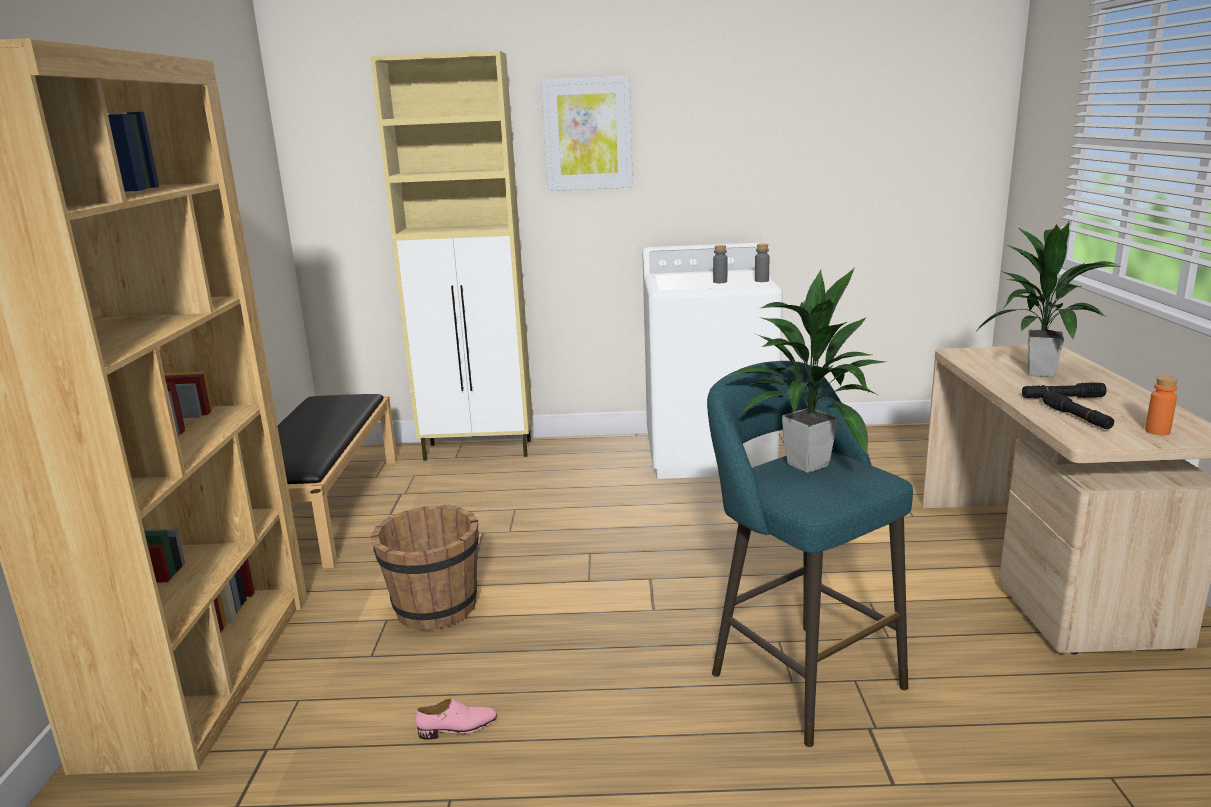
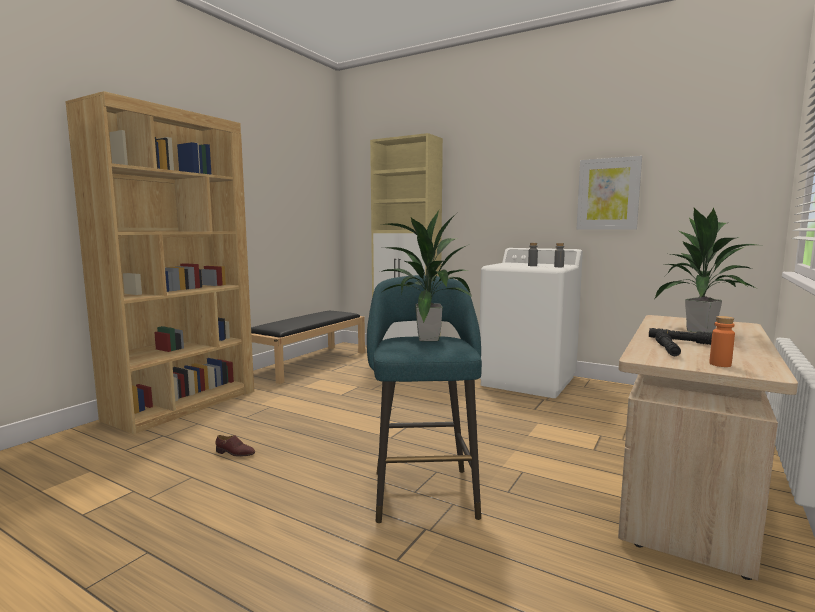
camera: 30 degrees right, 10 degrees down
(434, 609) = (294, 408): brown bucket -> none
(458, 728) = (235, 453): pink shoe -> brown shoe
(587, 134) = (482, 181): picture -> picture (608, 194)

